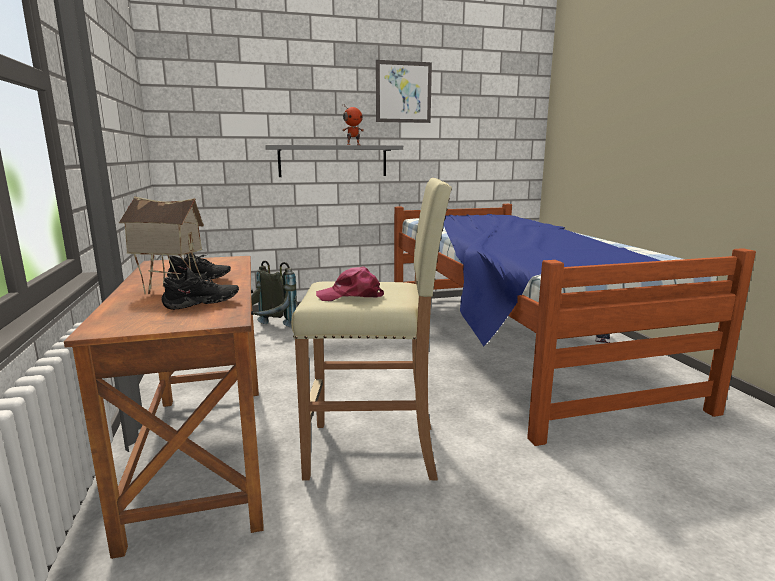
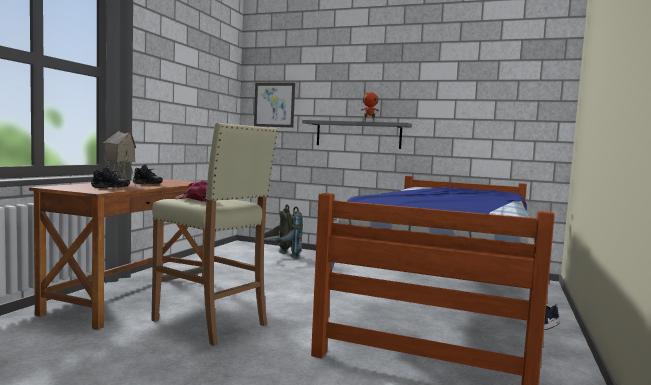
camera: 35 degrees right, 10 degrees down
(403, 92) = (421, 80): picture -> picture (274, 105)

